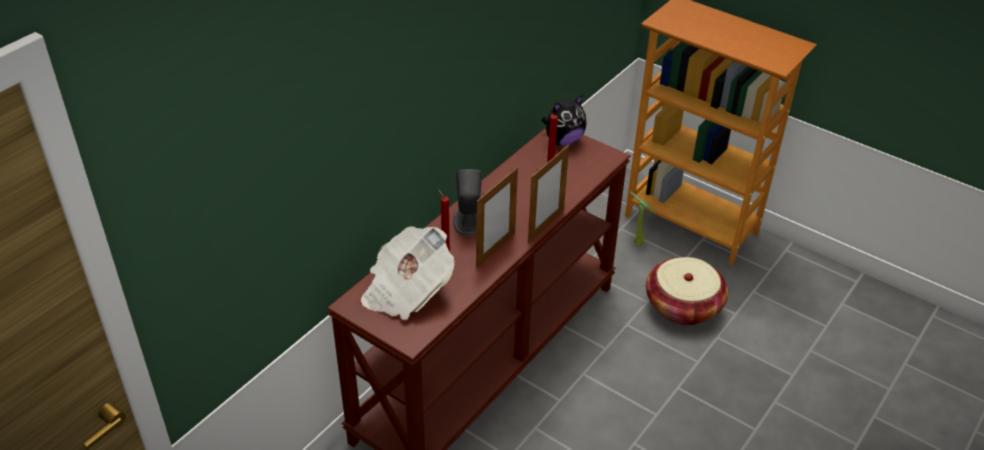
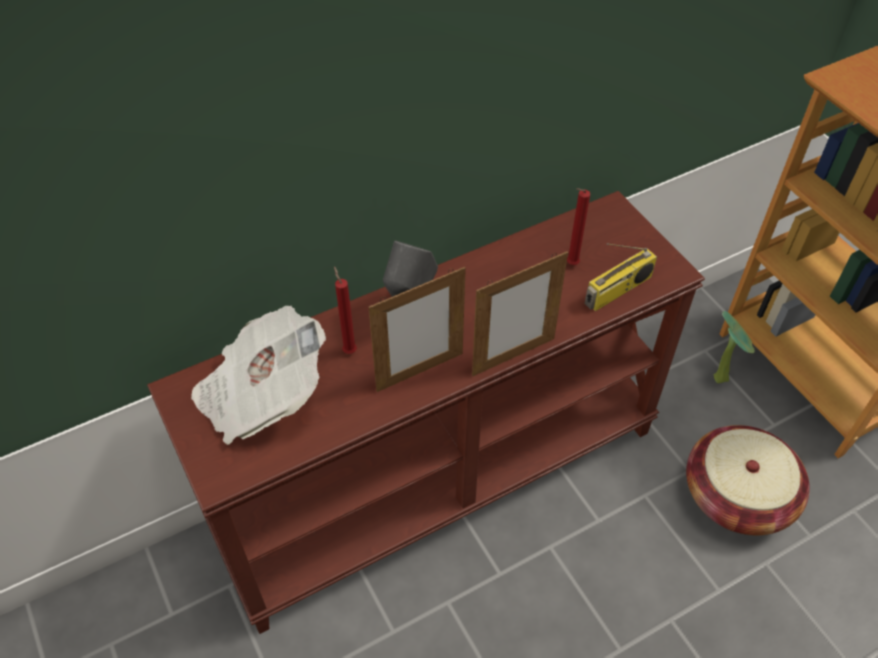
camera: 25 degrees right, 10 degrees up
(563, 141) = (615, 225): plush toy -> none
(585, 175) = (618, 291): none -> radio

